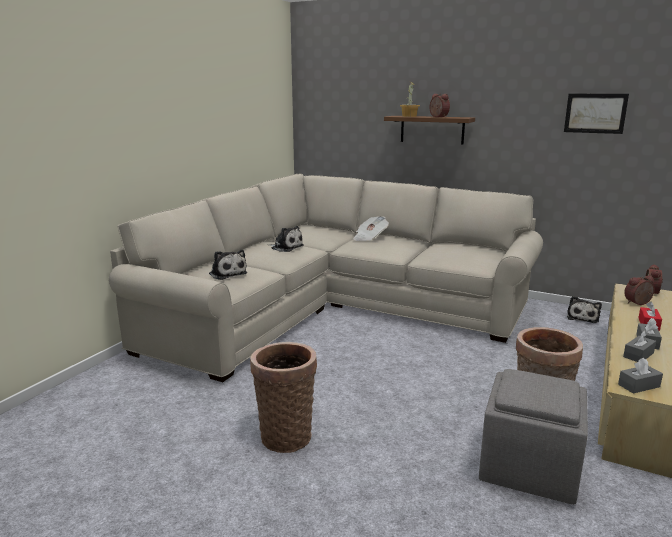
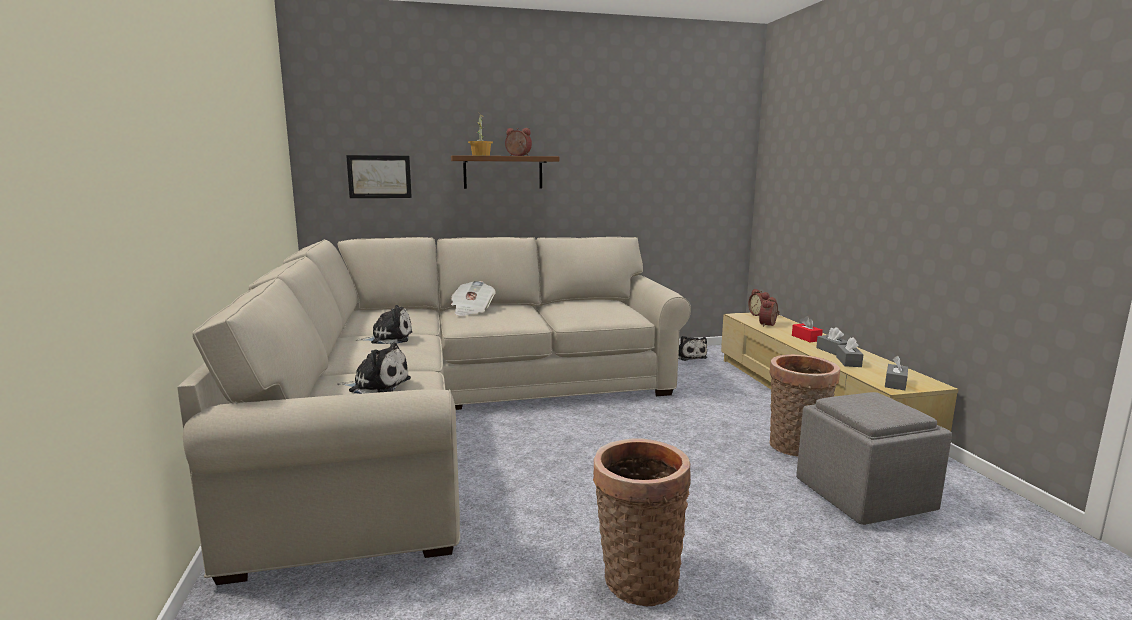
camera: 40 degrees left, 5 degrees down
(595, 113) = (670, 151): picture -> picture (379, 176)

